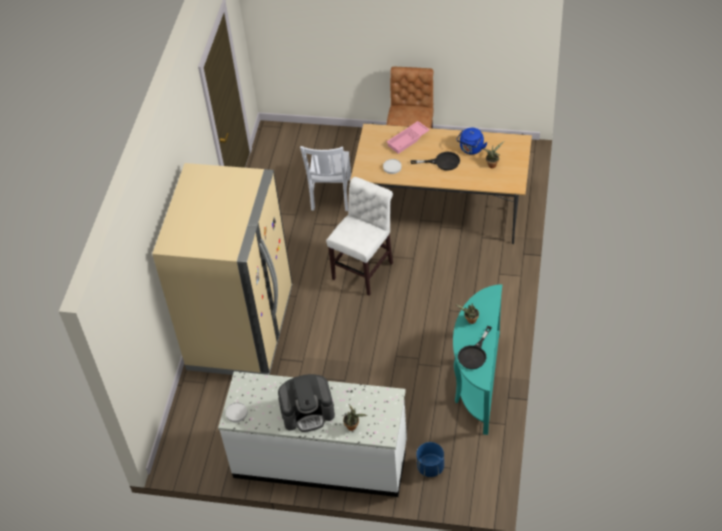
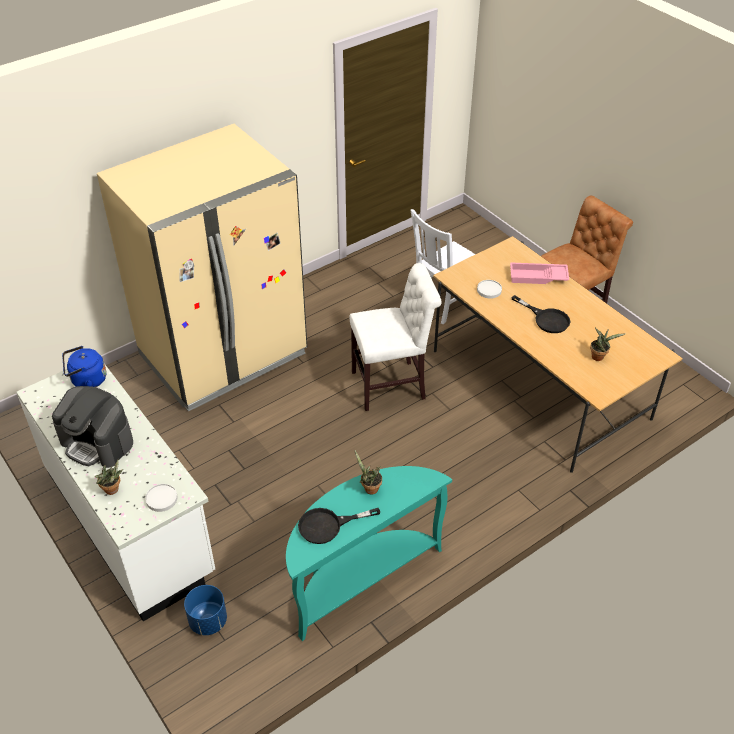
camera: 40 degrees right, 5 degrees down
(236, 413) = (46, 392): white plate -> white plate (161, 499)
(471, 149) = (593, 327): blue kettle -> blue kettle (87, 380)

